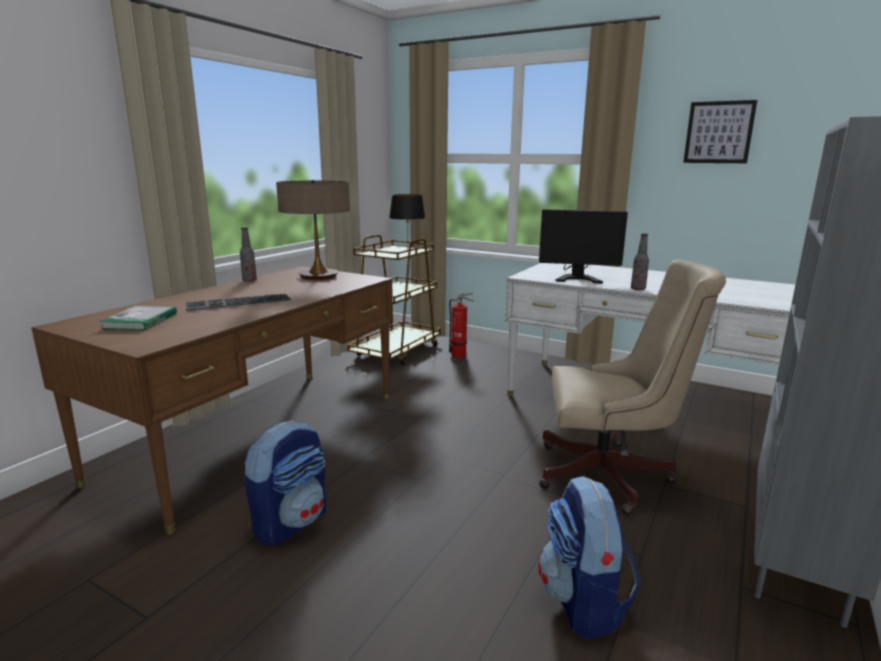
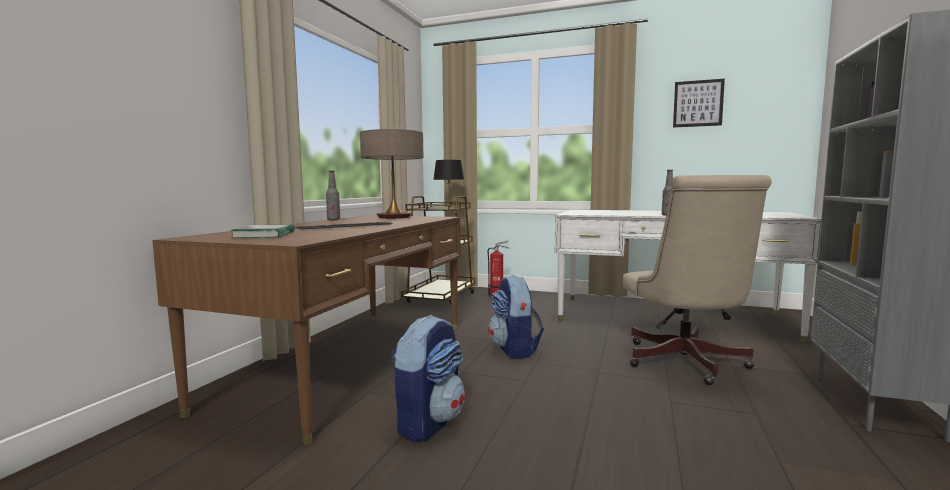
camera: 10 degrees left, 10 degrees down
(577, 277) = (610, 213): monitor -> none
(583, 602) = (738, 451): backpack -> backpack (514, 350)
(611, 476) = (686, 364): beige office chair -> beige office chair turned 90 degrees clockwise

